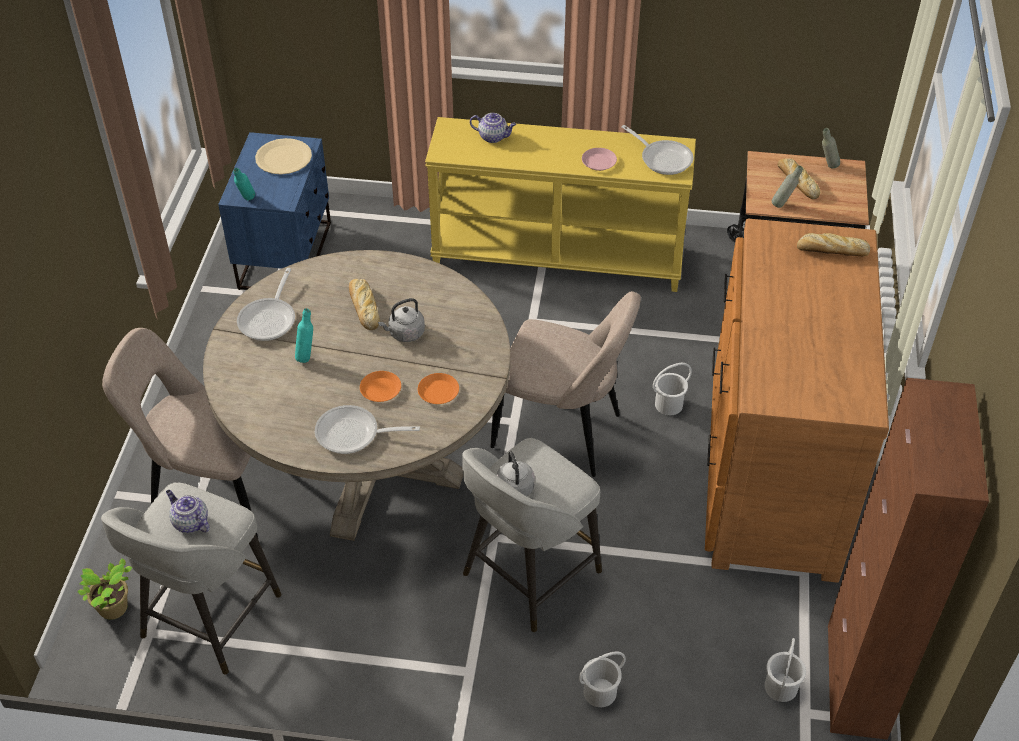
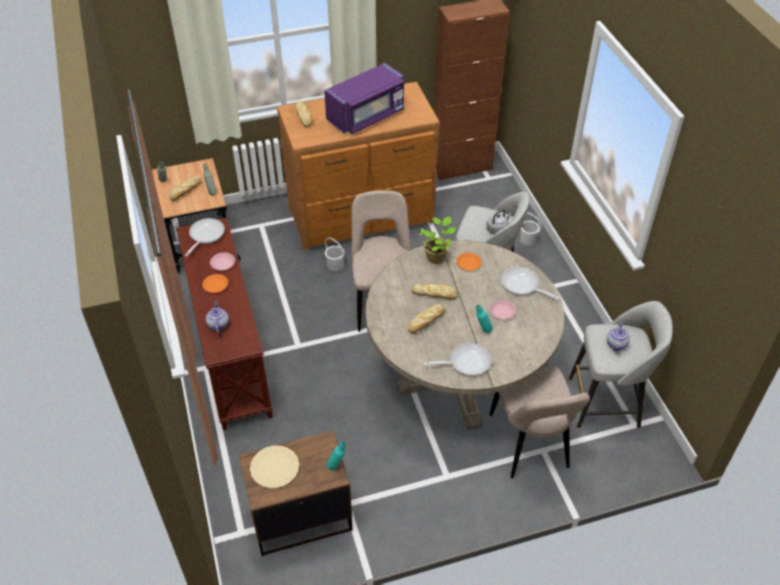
camera: 115 degrees left, 0 degrees up
(114, 609) = (635, 450): potted plant -> potted plant (436, 257)
(287, 255) = (299, 516): blue nightstand -> brown nightstand
(323, 390) = (502, 311): none -> pink plate
(353, 434) = (522, 285): frying pan -> frying pan turned 150 degrees clockwise
(380, 389) = (484, 287): orange plate -> orange plate (215, 285)
(405, 333) = (435, 294): grey kettle -> bread
(558, 257) = (229, 353): yellow console table -> brown console table
(781, 687) = (481, 187): white bucket -> none
(800, 324) = (366, 116): none -> purple microwave

